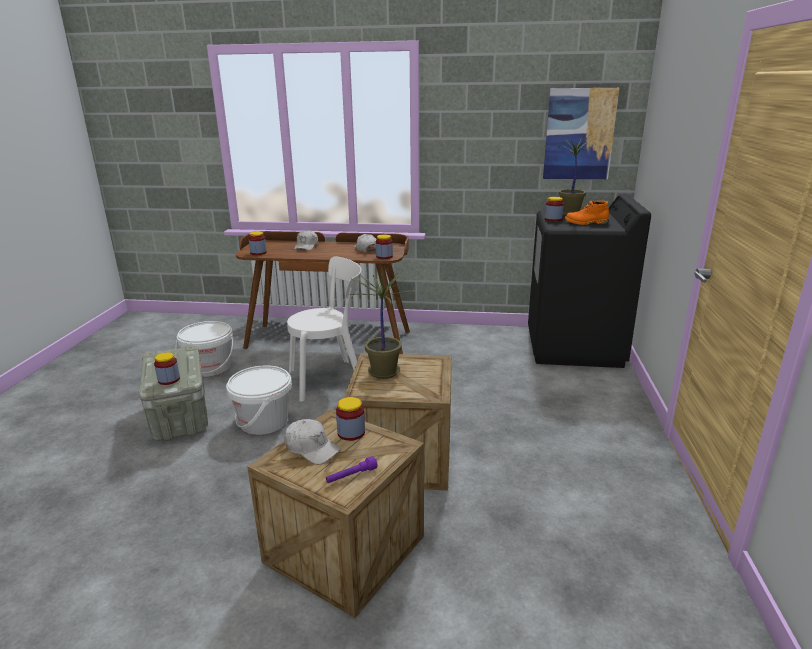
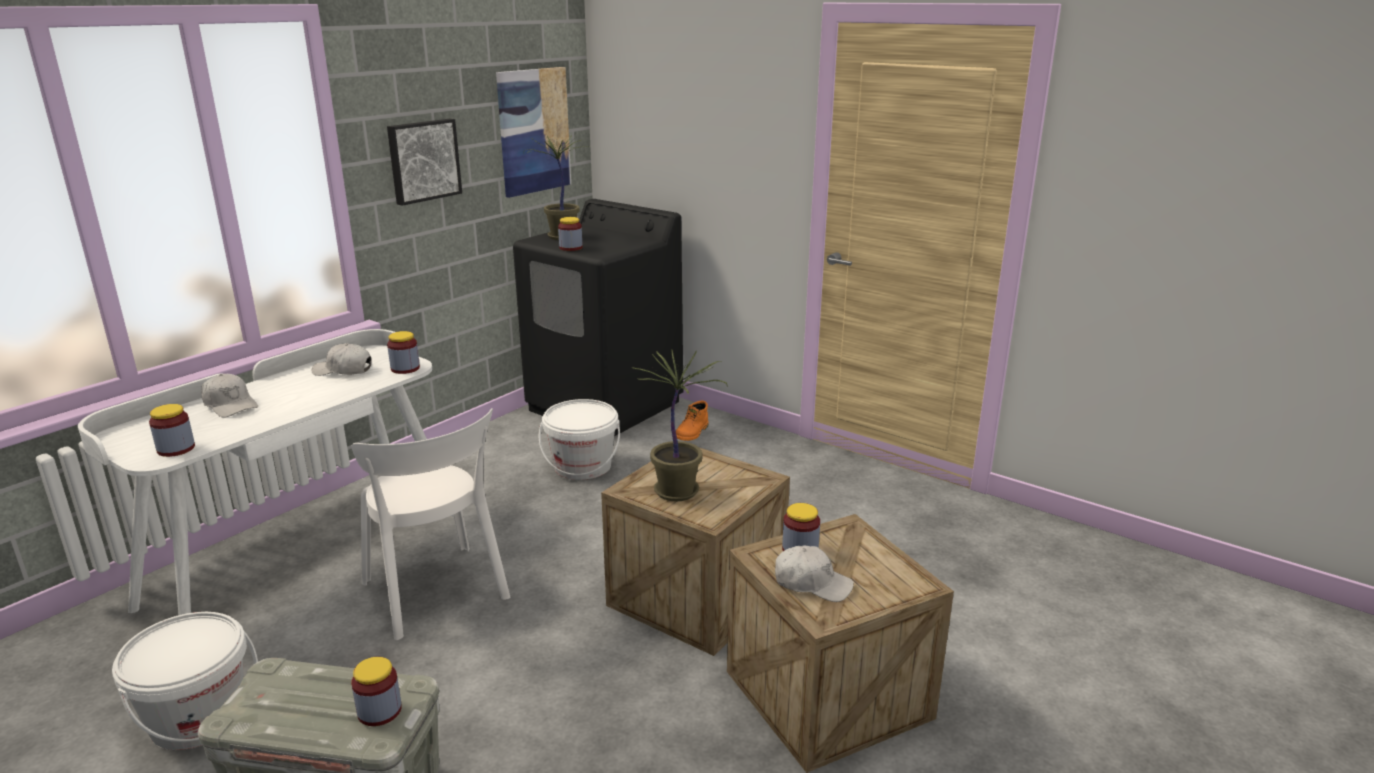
camera: 60 degrees left, 0 degrees up
(264, 421) = (479, 693): white bucket -> white bucket (582, 466)
(311, 448) = (812, 583): white cap -> white cap turned 45 degrees clockwise
(329, 339) = (306, 557): brown desk -> white desk
(330, 379) = (437, 594): white chair -> white chair turned 135 degrees clockwise
(351, 476) = (887, 571): purple flashlight -> none
(477, 143) = (423, 160): none -> picture
(586, 223) = (610, 242): orange boot -> orange boot (692, 433)

